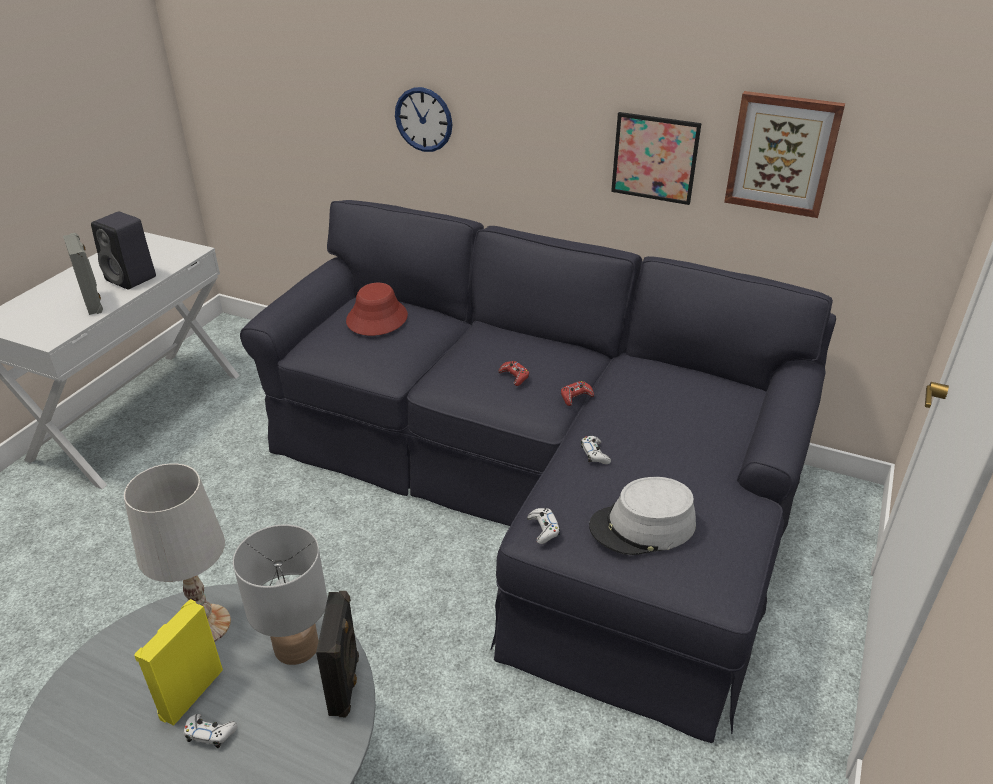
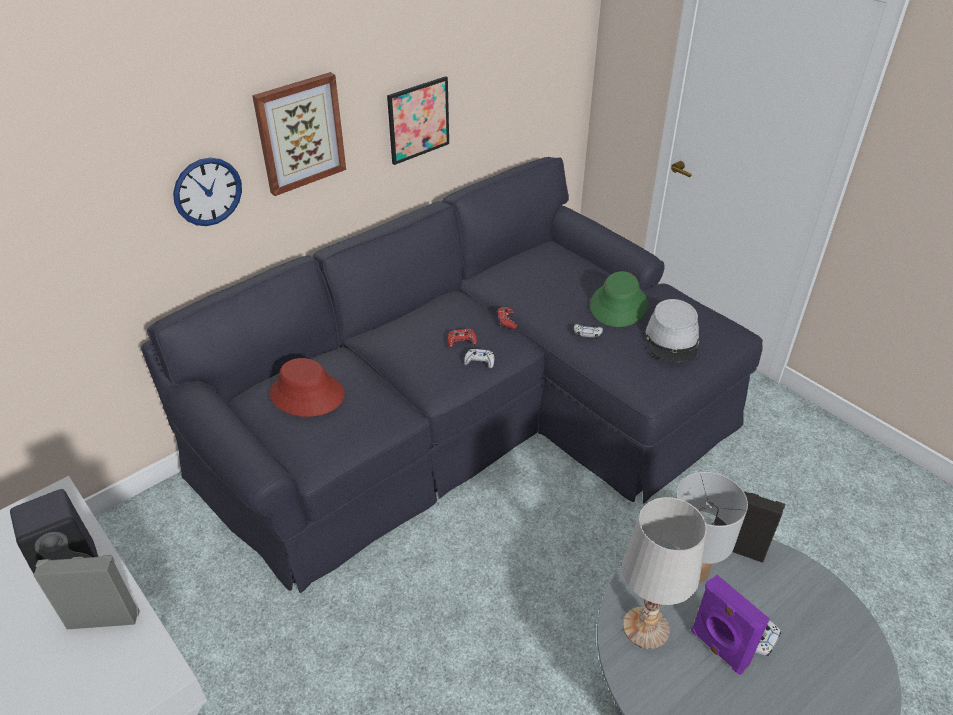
camera: 65 degrees left, 5 degrees up
(190, 693) = (718, 649): yellow speaker -> purple speaker
(543, 529) = (652, 385): white game controller -> white game controller (479, 361)
(671, 466) = (619, 305): none -> green hat
(782, 154) = (496, 74): picture -> picture (300, 133)

